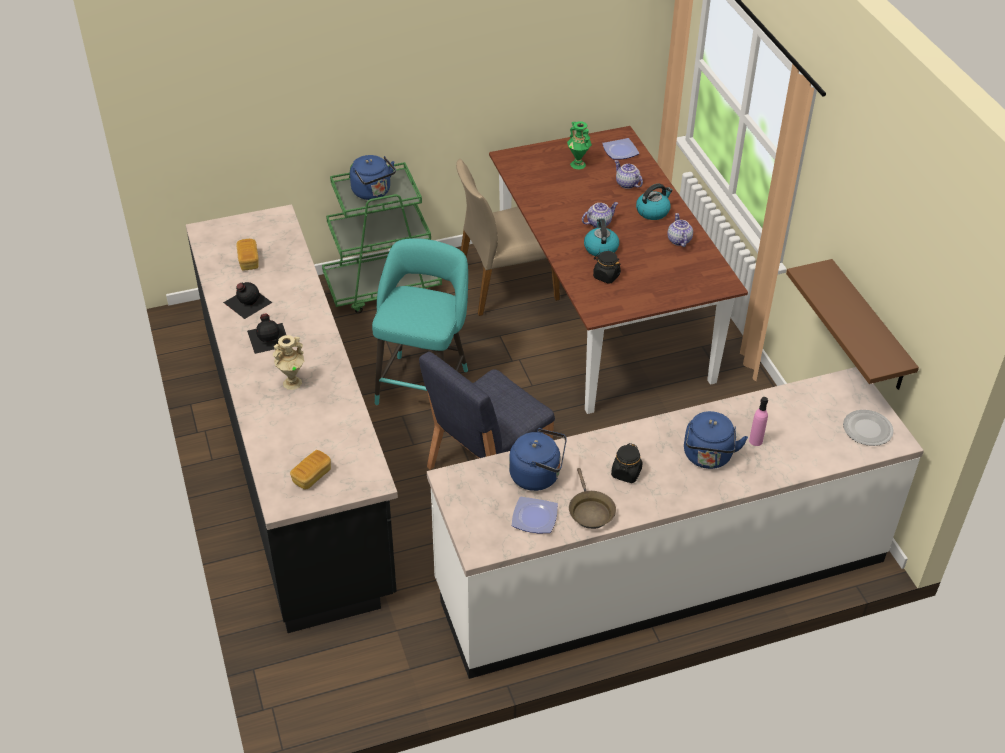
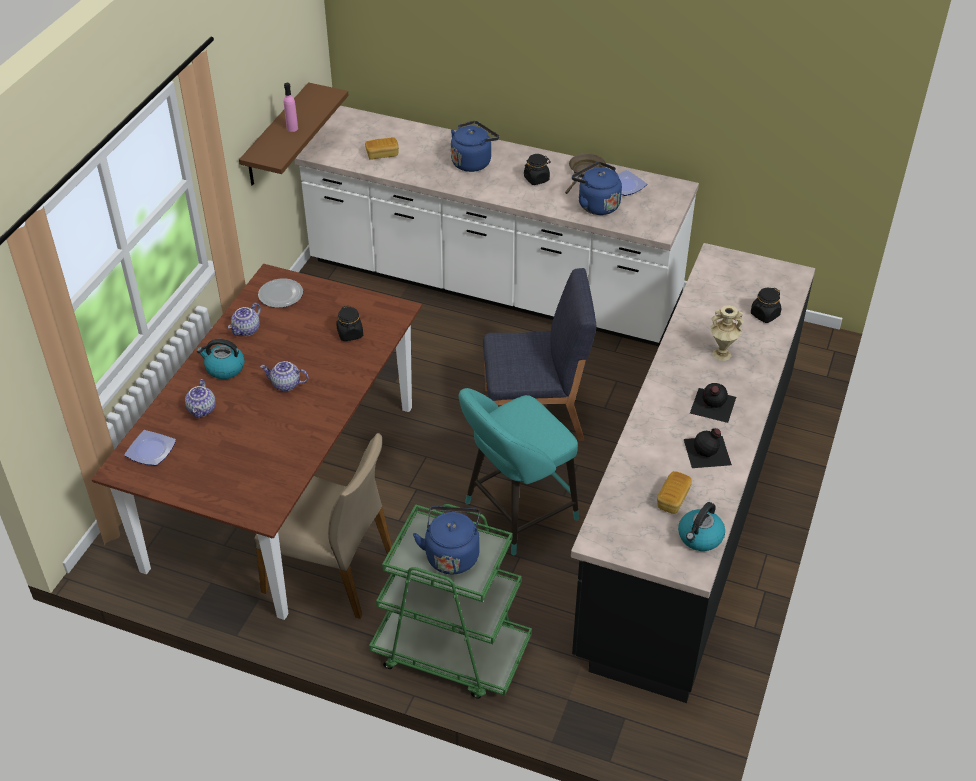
camera: 140 degrees left, 0 degrees up
(281, 441) = (764, 315): none -> black jar
(312, 476) = (759, 280): bread -> bread (382, 155)
(578, 164) = (211, 460): green vase -> none
(600, 248) = (319, 360): kettle -> kettle (700, 537)
(755, 441) = (430, 155): pink bottle -> pink bottle (292, 128)
(868, 429) = (352, 127): plate -> plate (280, 294)

